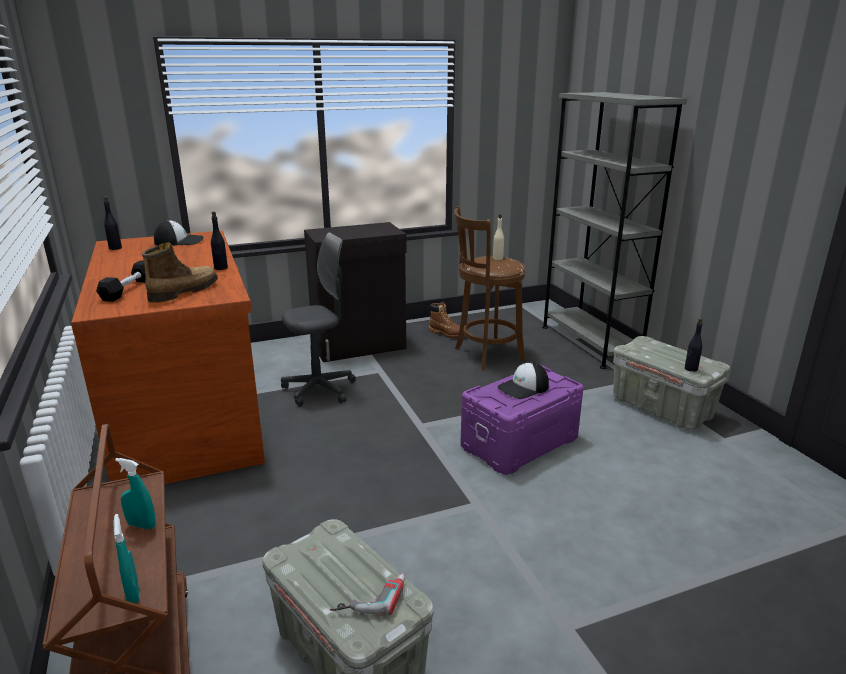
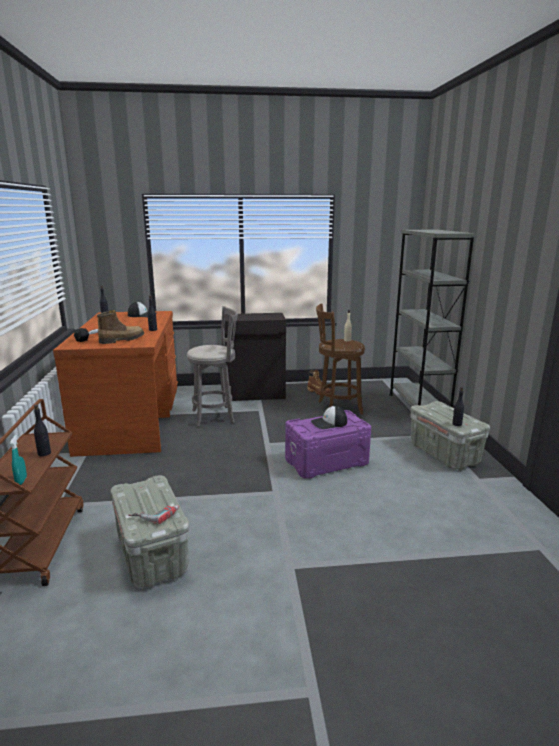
camera: 15 degrees right, 5 degrees down
(141, 525) = (44, 453): turquoise spray bottle -> black bottle
(319, 389) = (216, 416): grey office chair -> grey stool

